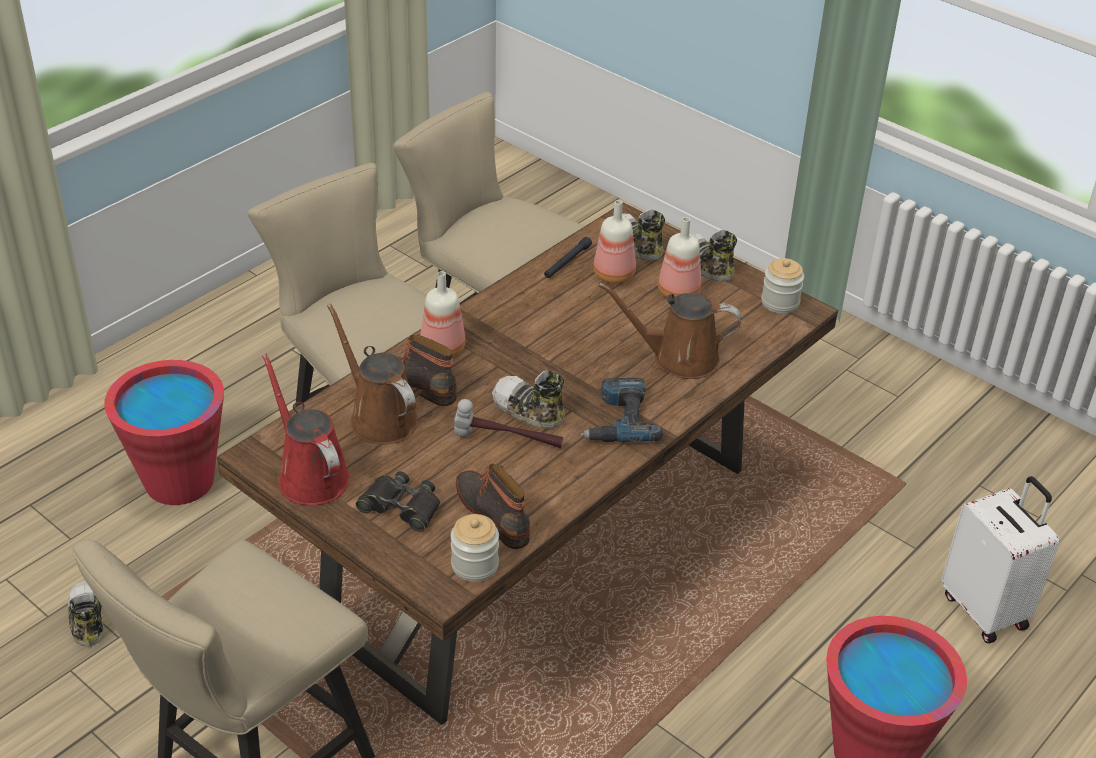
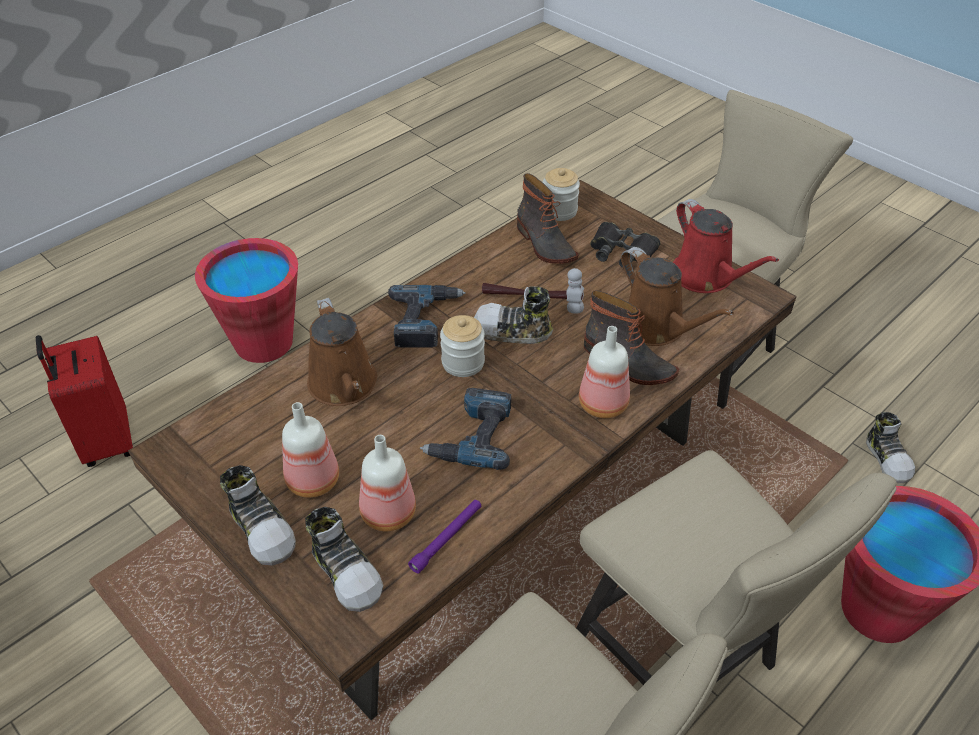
camera: 175 degrees left, 5 degrees up
(527, 410) = (512, 331): shoe -> shoe turned 150 degrees clockwise
(557, 324) = (472, 435): none -> power drill
(567, 262) = (447, 538): black flashlight -> purple flashlight
(678, 358) = (344, 386): brown watering can -> brown watering can turned 60 degrees clockwise
(780, 302) = (193, 461): jar -> jar (463, 362)
(985, 610) = (105, 442): white suitcase -> red suitcase

